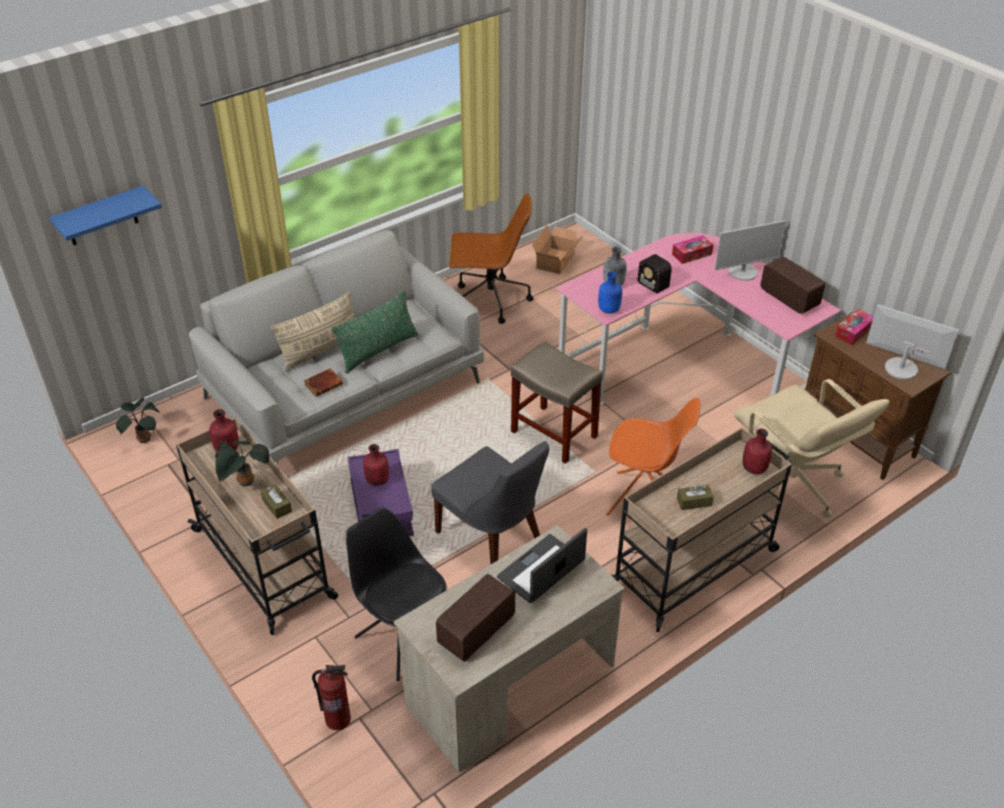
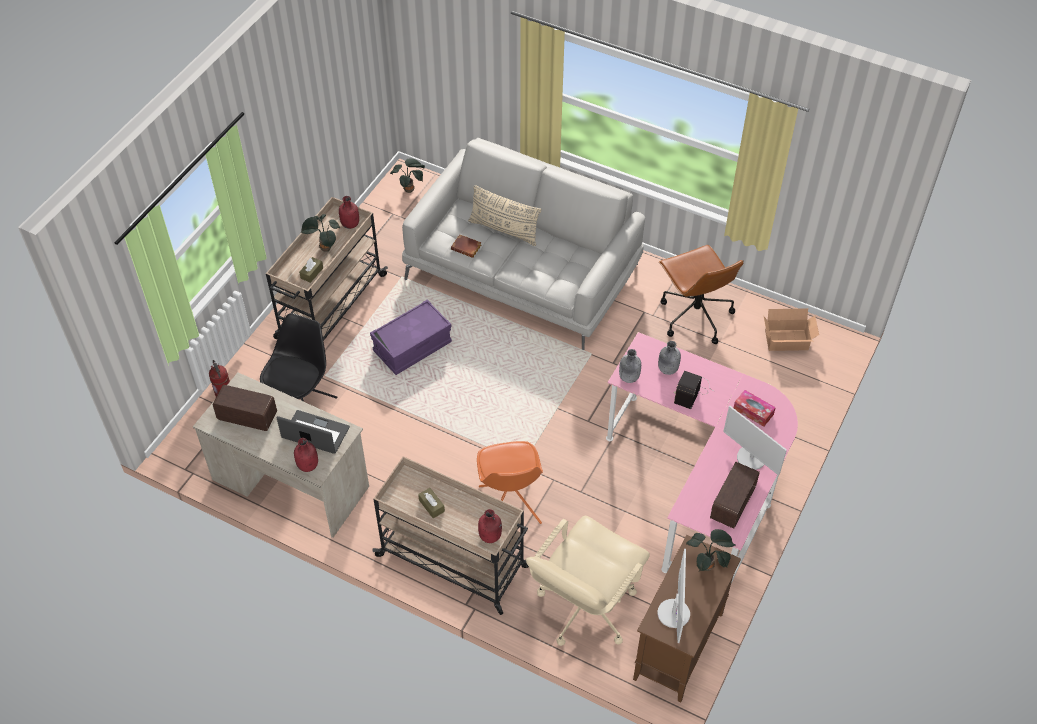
camera: 65 degrees right, 10 degrees up
(101, 217) = (438, 37): blue shelf -> none
(377, 480) = (414, 326): red bottle -> red bottle (308, 465)
(378, 350) = (524, 262): green pillow -> none
(492, 538) = (418, 422): grey chair -> none
(553, 434) = (551, 420): beige stool -> none
(609, 310) = (628, 378): blue bottle -> grey bottle
(853, 332) = (708, 565): tissue box -> potted plant

